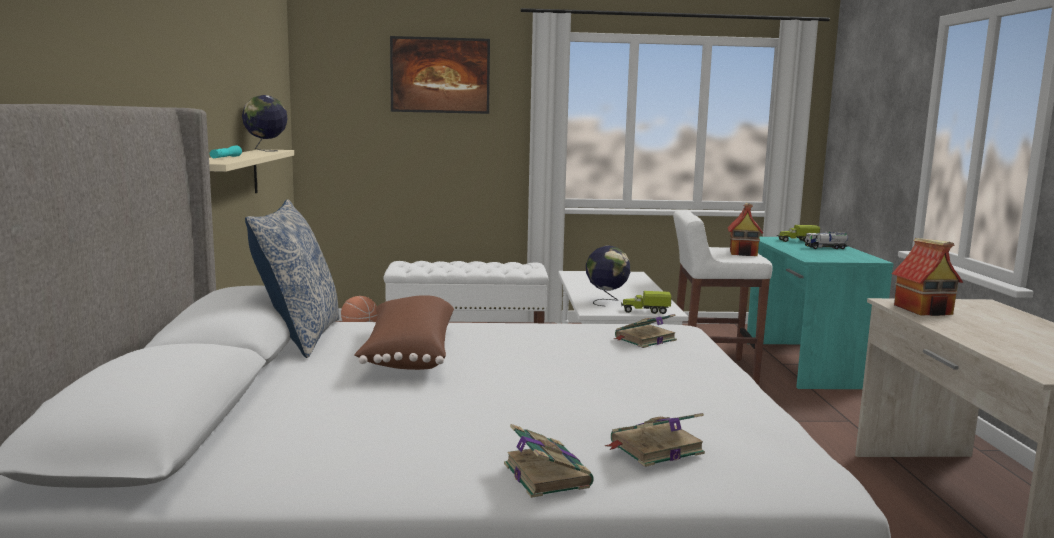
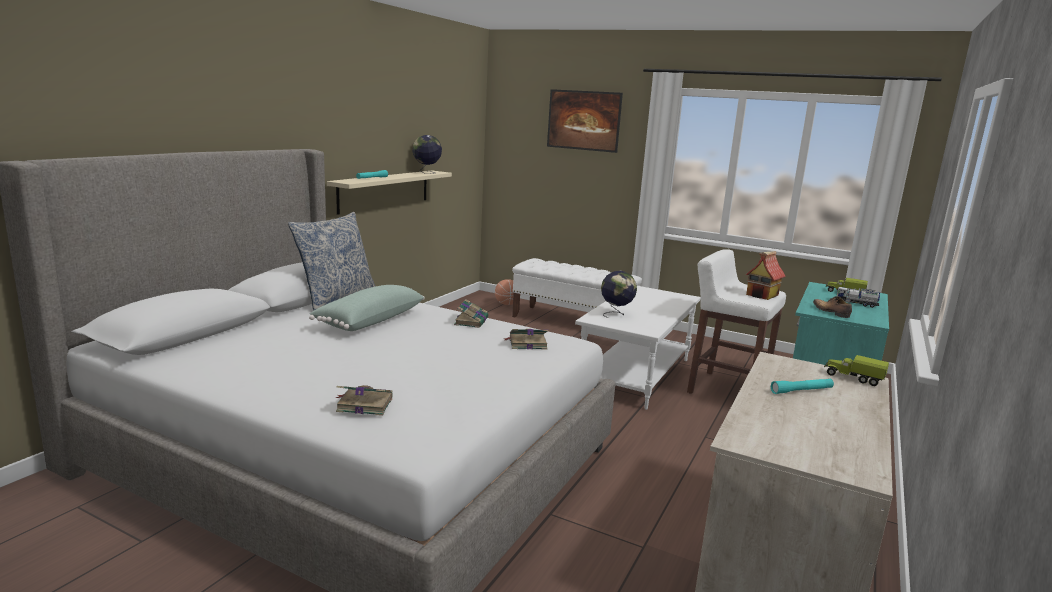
camera: 30 degrees right, 5 degrees up
(407, 354) = (369, 320): brown pillow -> green pillow
(546, 474) = (290, 401): book -> book (471, 321)
(645, 311) = (630, 327): toy truck -> toy truck (853, 378)
(827, 257) = (831, 312): none -> shoe
(924, 310) = (784, 371): toy house -> none
(975, 322) = (801, 391): none -> turquoise flashlight

